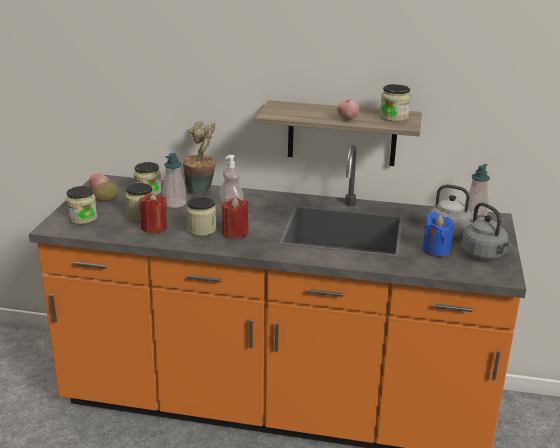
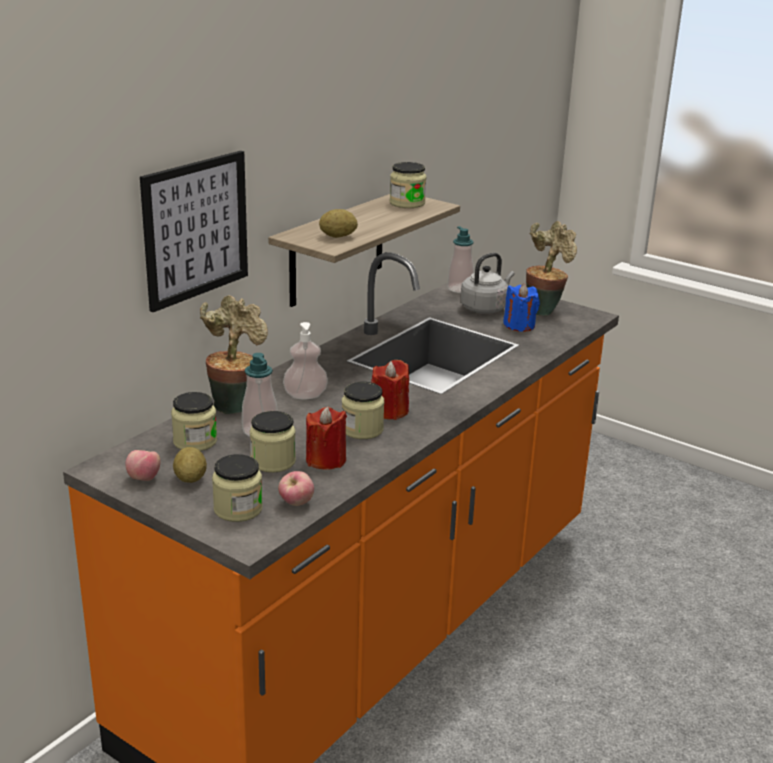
camera: 65 degrees left, 0 degrees up
(203, 74) = (195, 229): none -> picture
(291, 113) = (338, 236): none -> potato
(347, 119) = (392, 220): apple -> apple (296, 503)
(484, 255) = (544, 310): grey kettle -> potted plant

